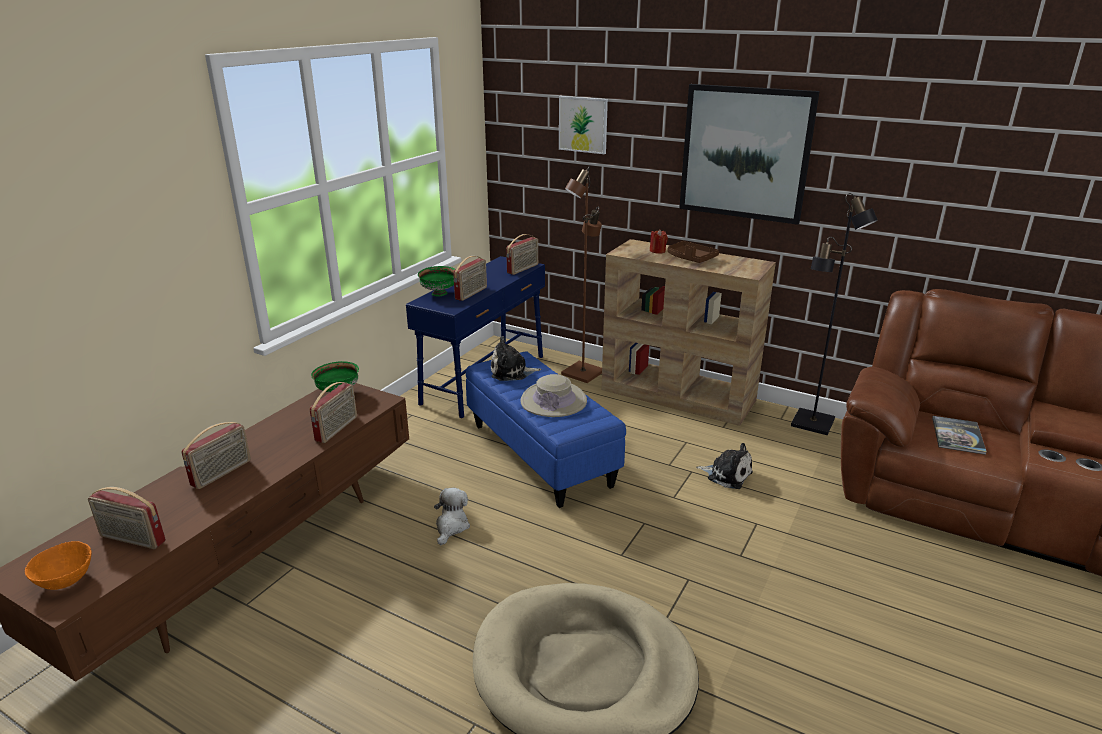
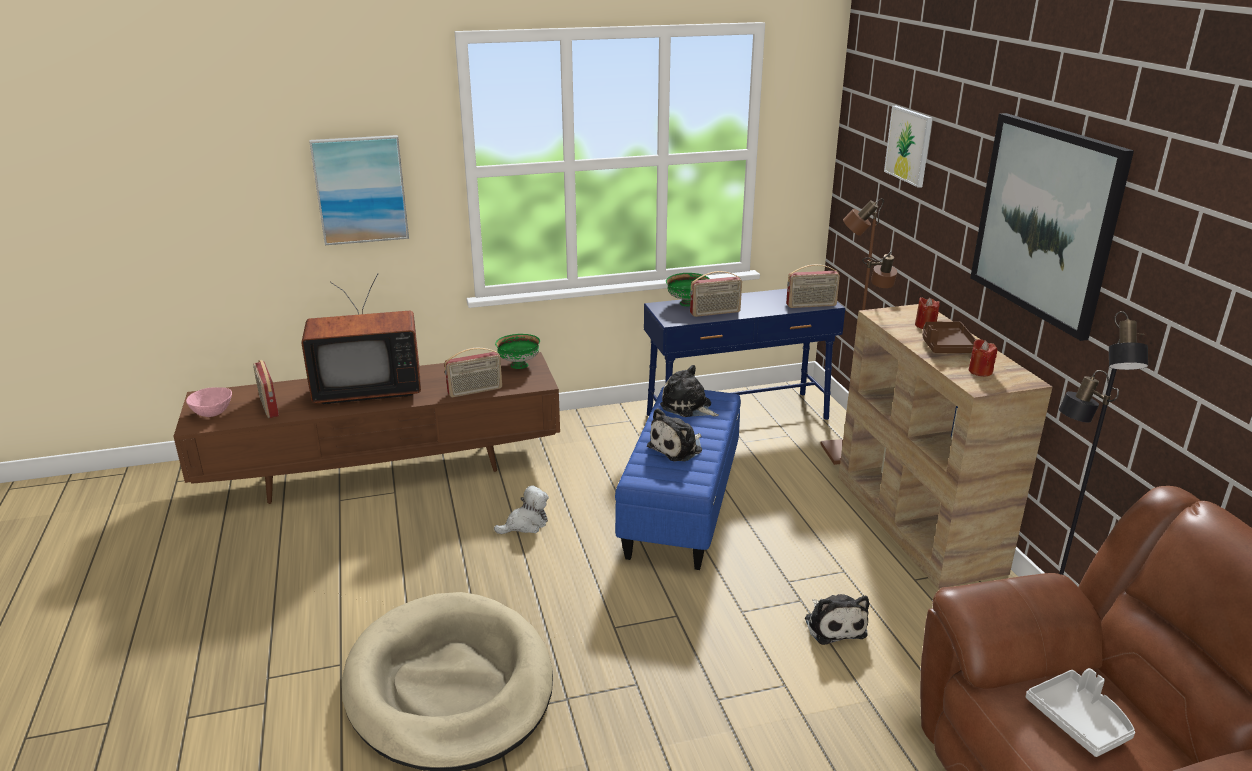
camera: 45 degrees right, 0 degrees up
(65, 580) = (212, 413): orange bowl -> pink bowl
(136, 253) = (360, 190): none -> picture
(222, 473) = (367, 389): radio -> television
(553, 401) = (677, 448): beige hat -> plush toy
(733, 266) = (980, 371): none -> red candle
(957, 436) = (1079, 721): book -> grey tray

